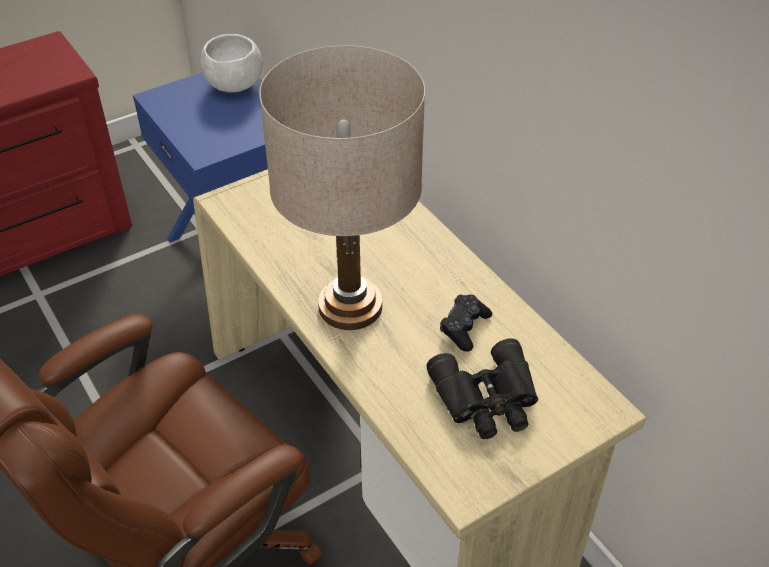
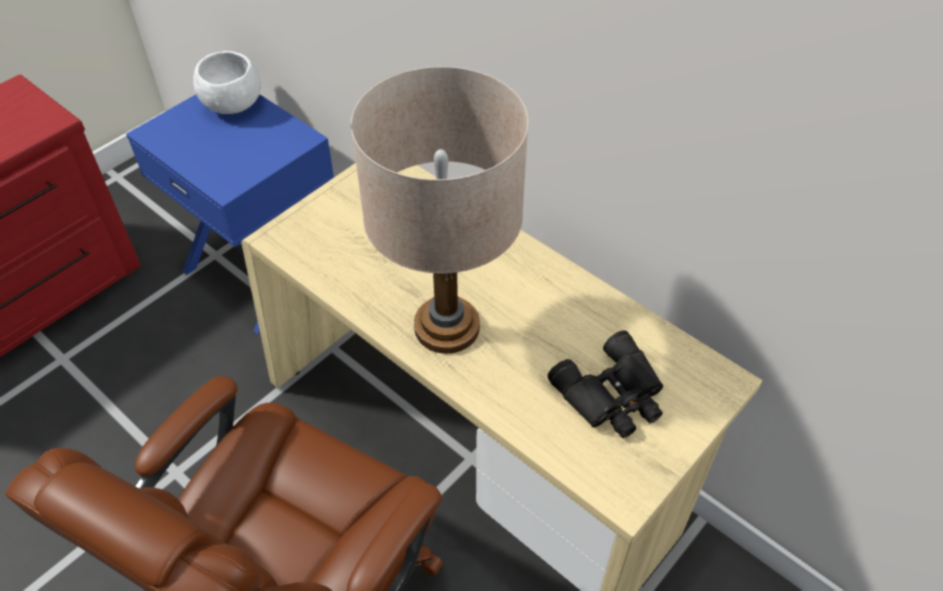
camera: 15 degrees left, 5 degrees up
(464, 328) = (565, 326): black game controller -> none

